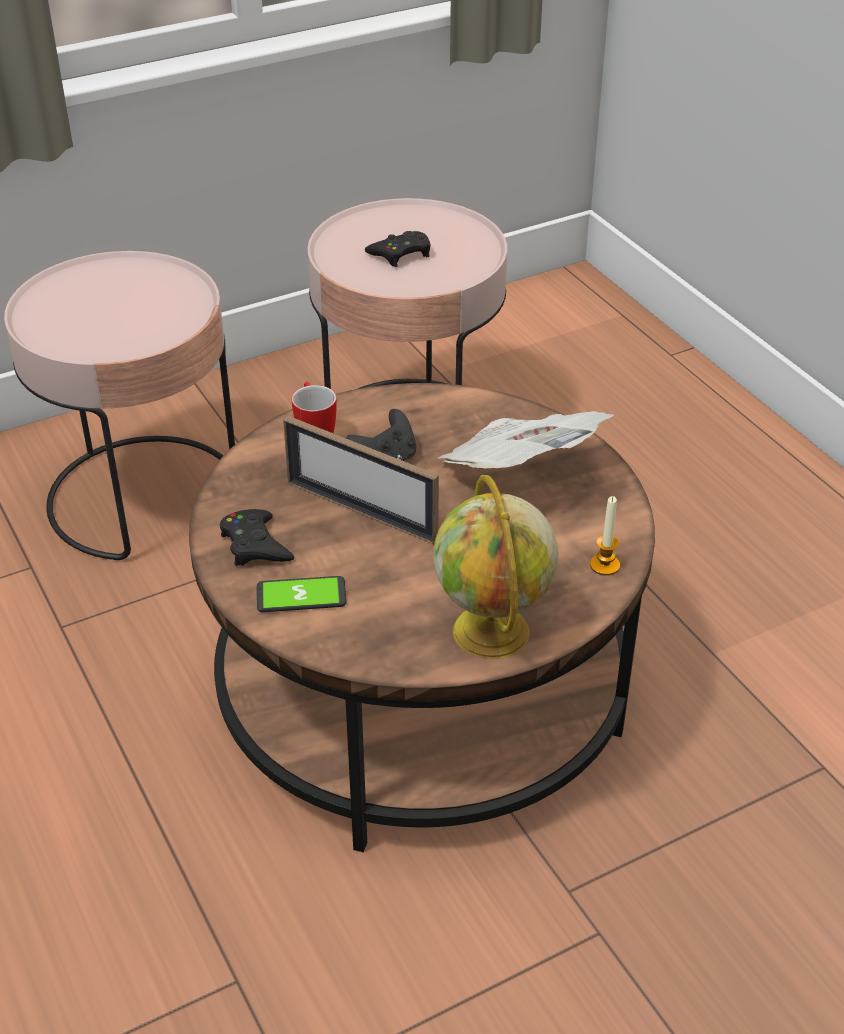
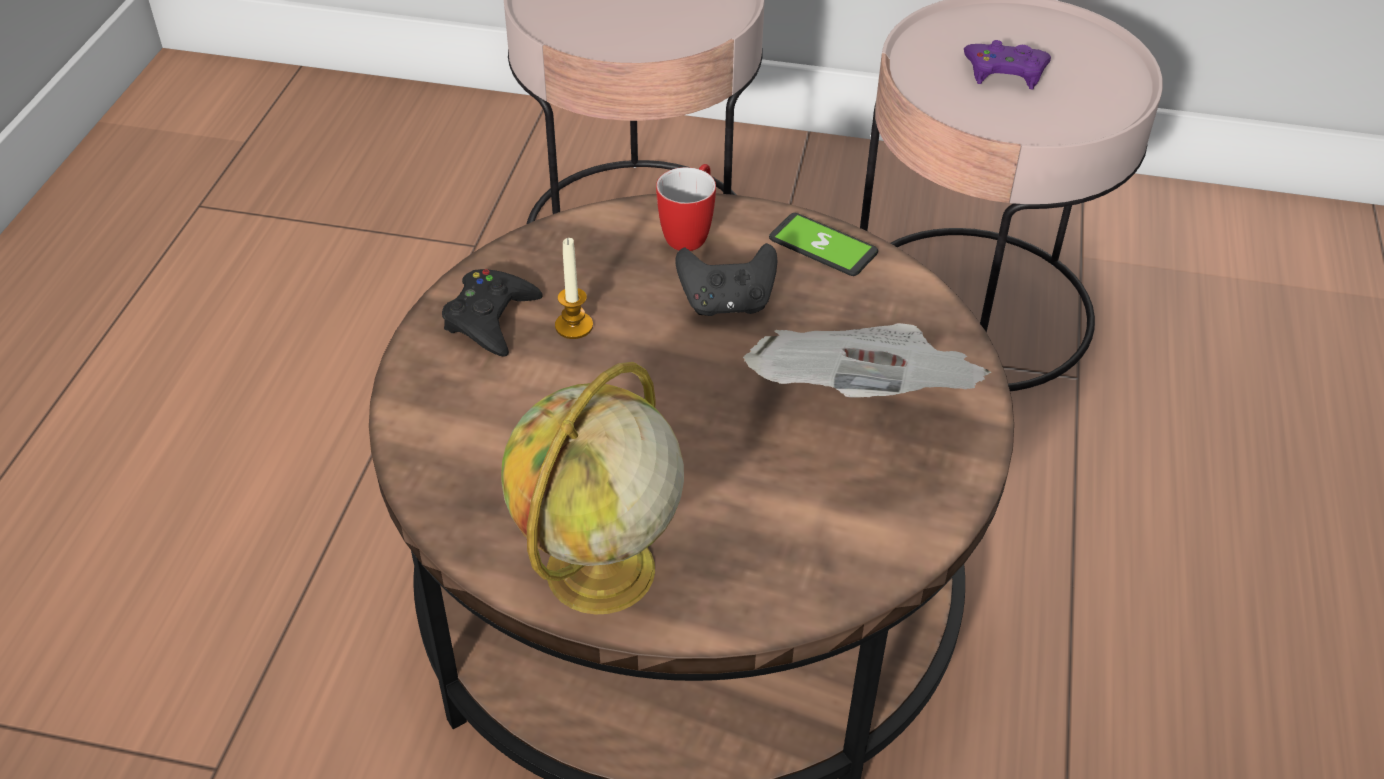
camera: 40 degrees right, 5 degrees up
(301, 596) = (466, 401): phone -> phone (823, 246)
(361, 511) = (635, 344): picture frame -> none
(401, 254) = (1005, 72): black game controller -> purple game controller
(604, 565) = (824, 577): candle -> candle (574, 326)

